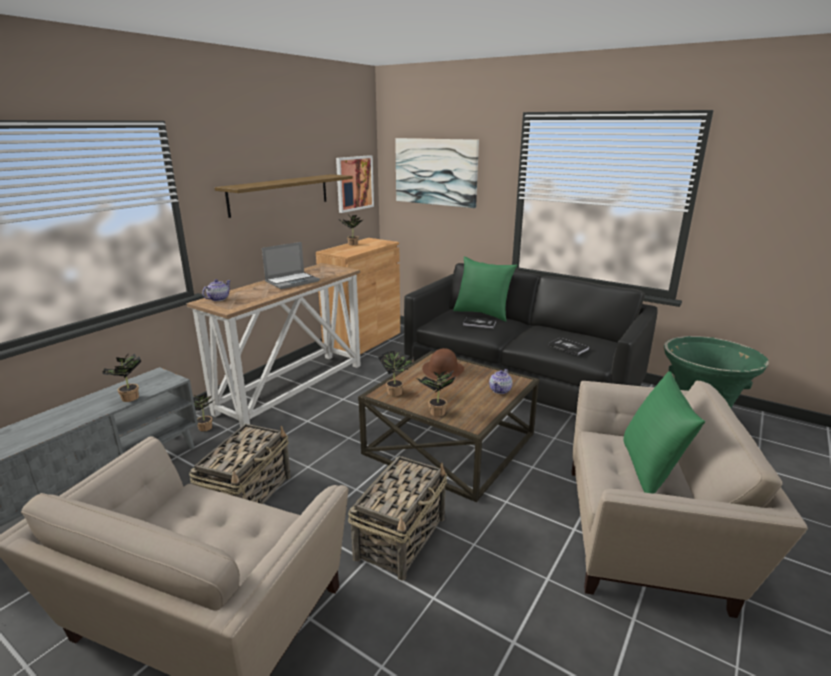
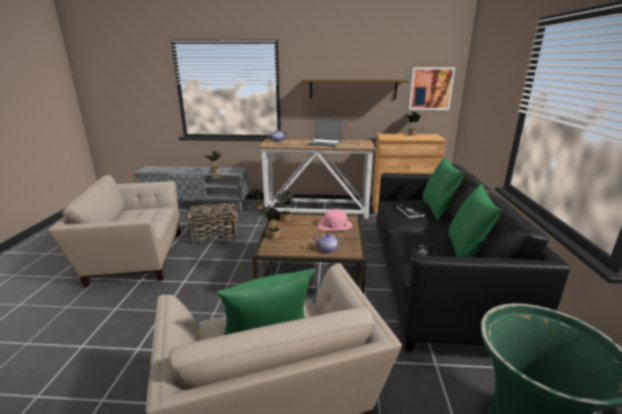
camera: 60 degrees right, 0 degrees up
(401, 537) = (207, 286): basket -> none
(435, 172) = (486, 82): picture -> none
(443, 370) = (334, 225): brown hat -> pink hat
(573, 332) = (466, 251): none -> green pillow

